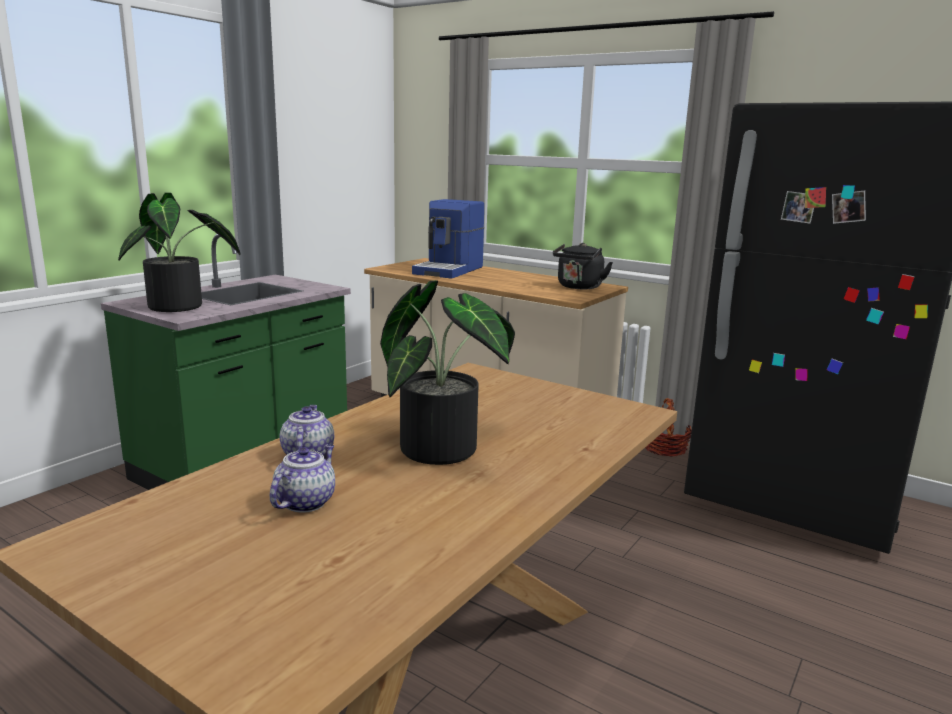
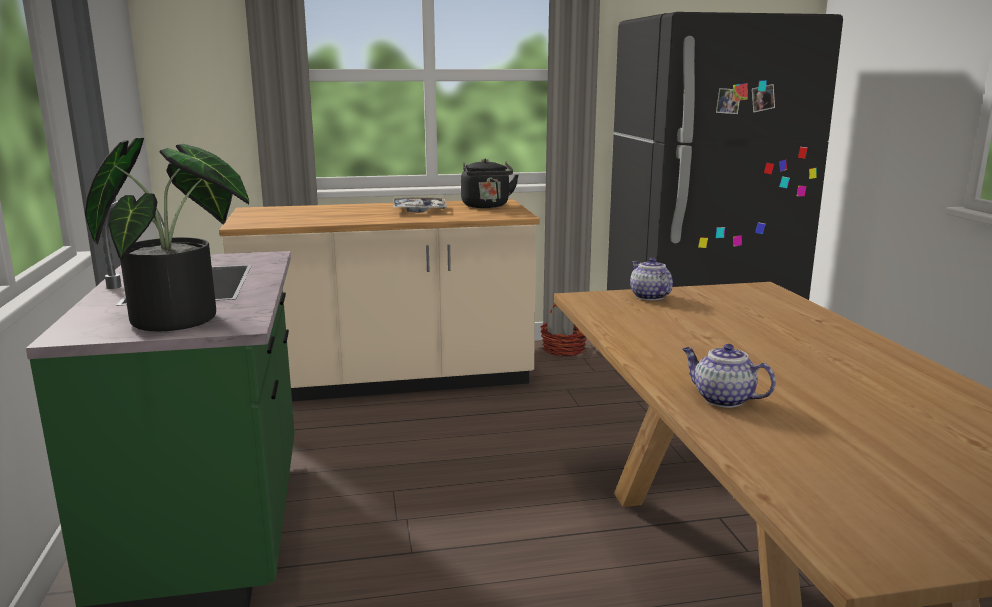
camera: 45 degrees left, 0 degrees up
(305, 502) = (841, 425): teapot -> teapot (649, 296)
(448, 449) = (770, 353): potted plant -> none
(450, 270) = (320, 214): coffee machine -> none
(519, 280) = (419, 210): none -> tray

